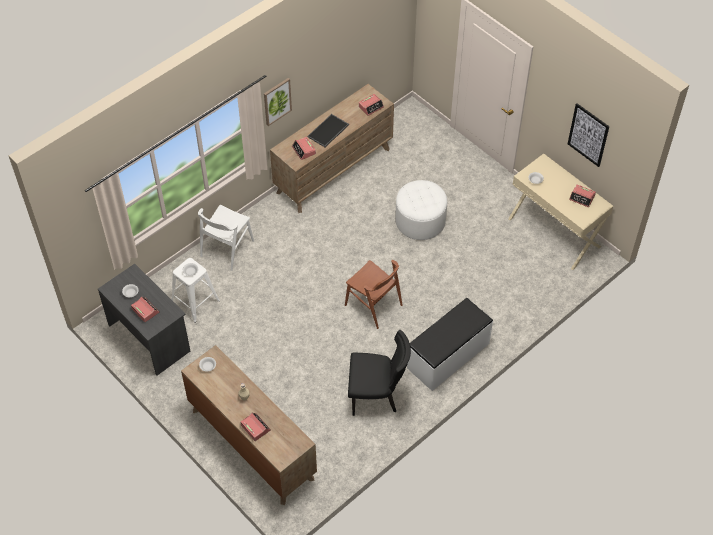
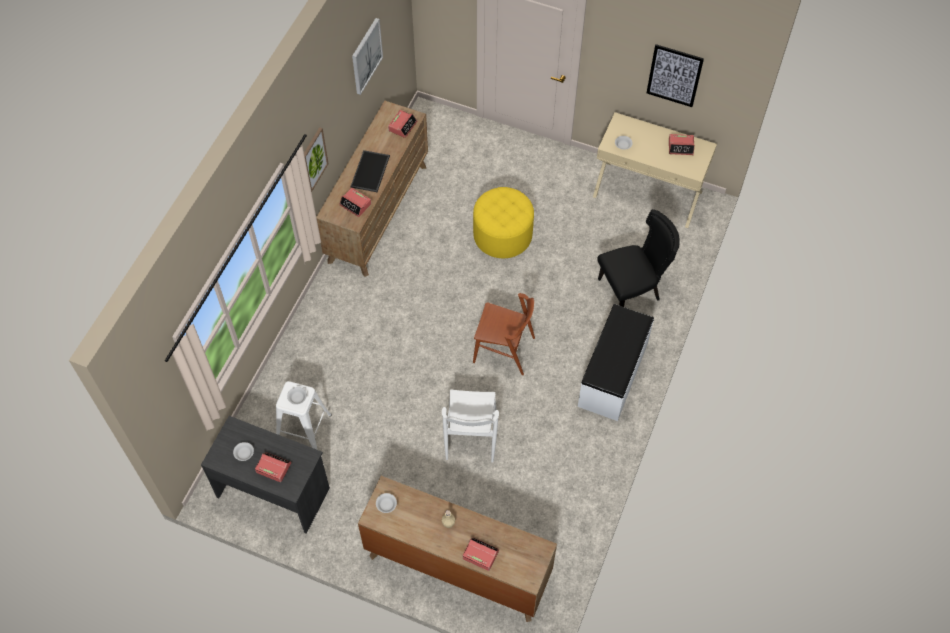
camera: 25 degrees left, 5 degrees up
(227, 248) = (306, 350): white chair -> white chair (471, 436)
(352, 39) = (366, 56): none -> picture
(377, 396) = (563, 451): black chair -> black chair (632, 291)
(420, 221) = (502, 235): white ottoman -> yellow ottoman

